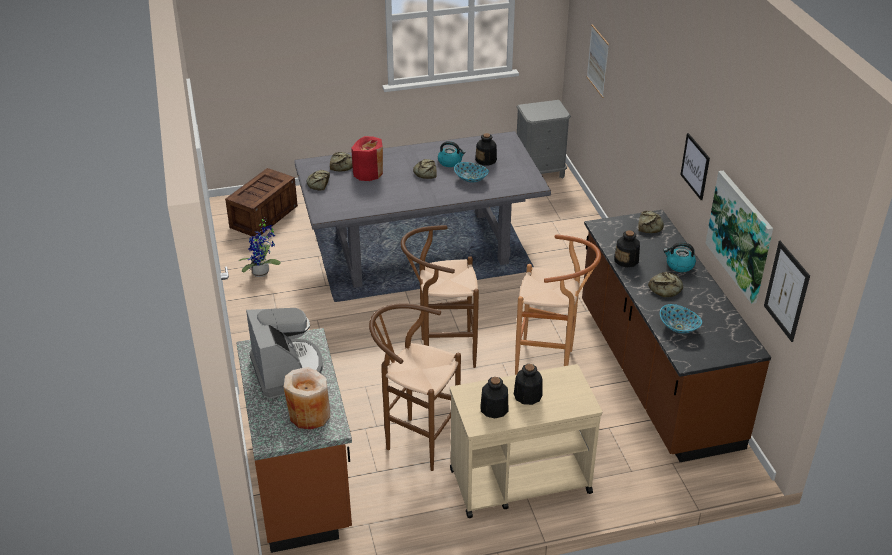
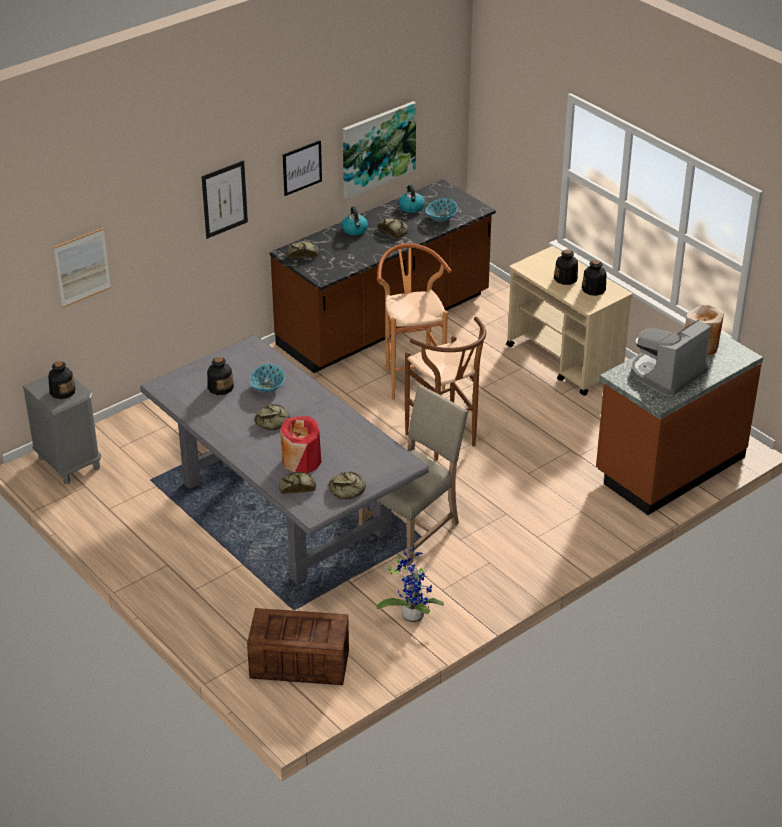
camera: 115 degrees left, 0 degrees up
(351, 301) = (413, 526): none -> beige chair
(415, 440) = (567, 423): brown stool -> none
(450, 162) = (240, 410): kettle -> kettle (411, 207)
(626, 260) = (368, 255): bottle -> bottle (62, 391)
(786, 291) = (439, 123): picture -> picture (224, 199)

